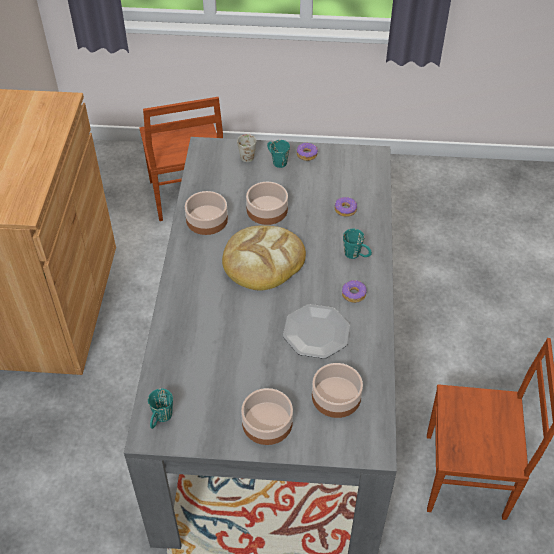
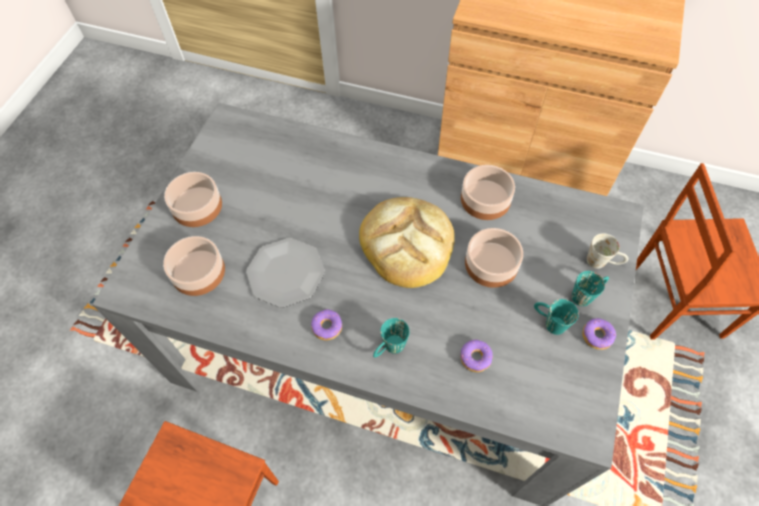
camera: 105 degrees right, 10 degrees up
(160, 419) = (237, 129): turquoise mug -> turquoise mug (549, 322)

